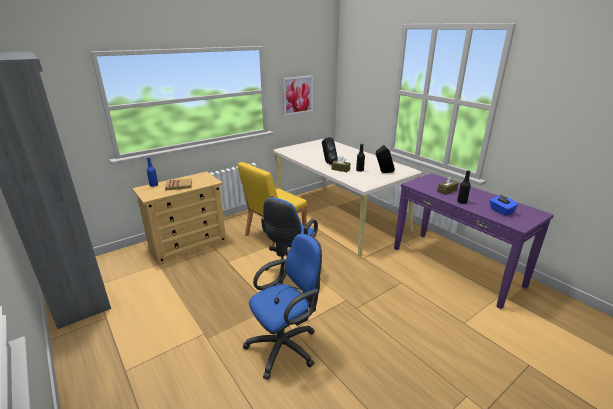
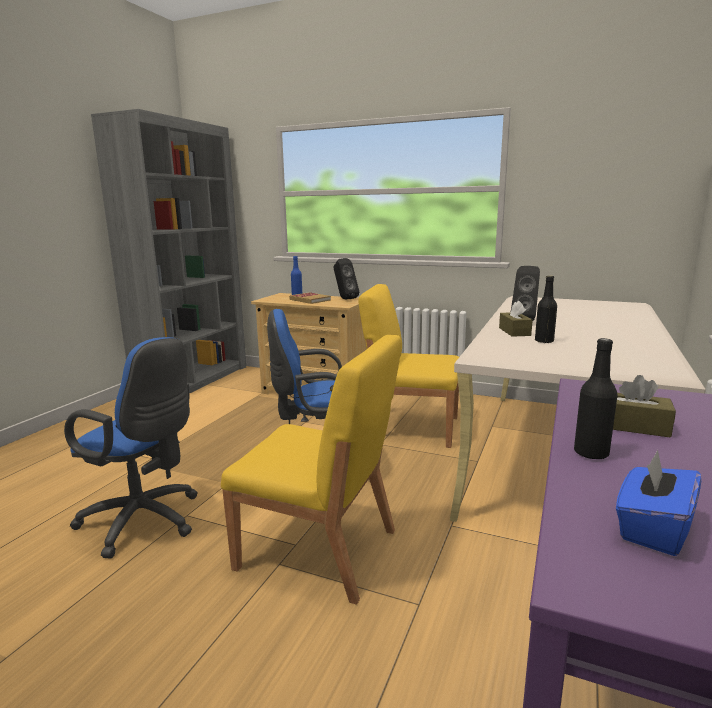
camera: 60 degrees right, 10 degrees down
(297, 95) = (582, 202): picture -> none
(355, 294) = (319, 550): none -> yellow chair
(383, 172) = (580, 356): black speaker -> black speaker (344, 299)

